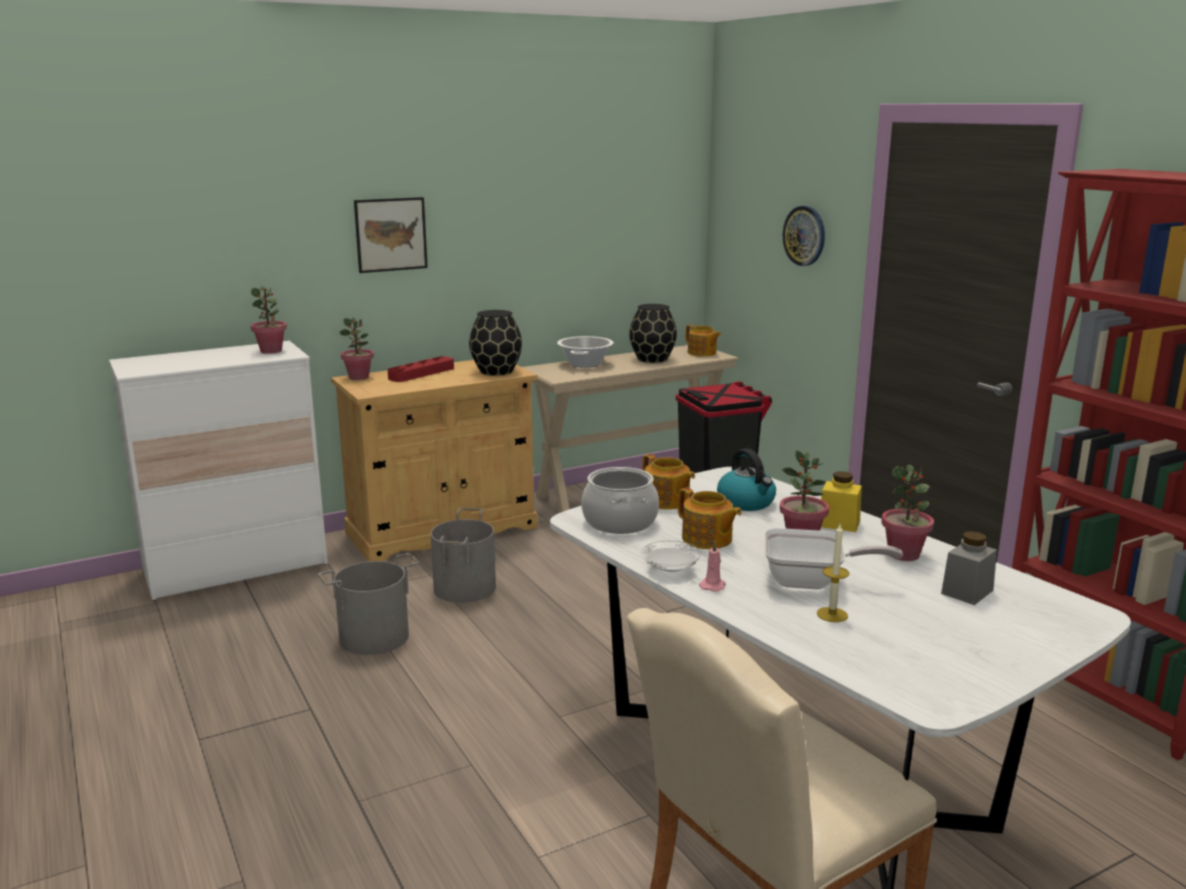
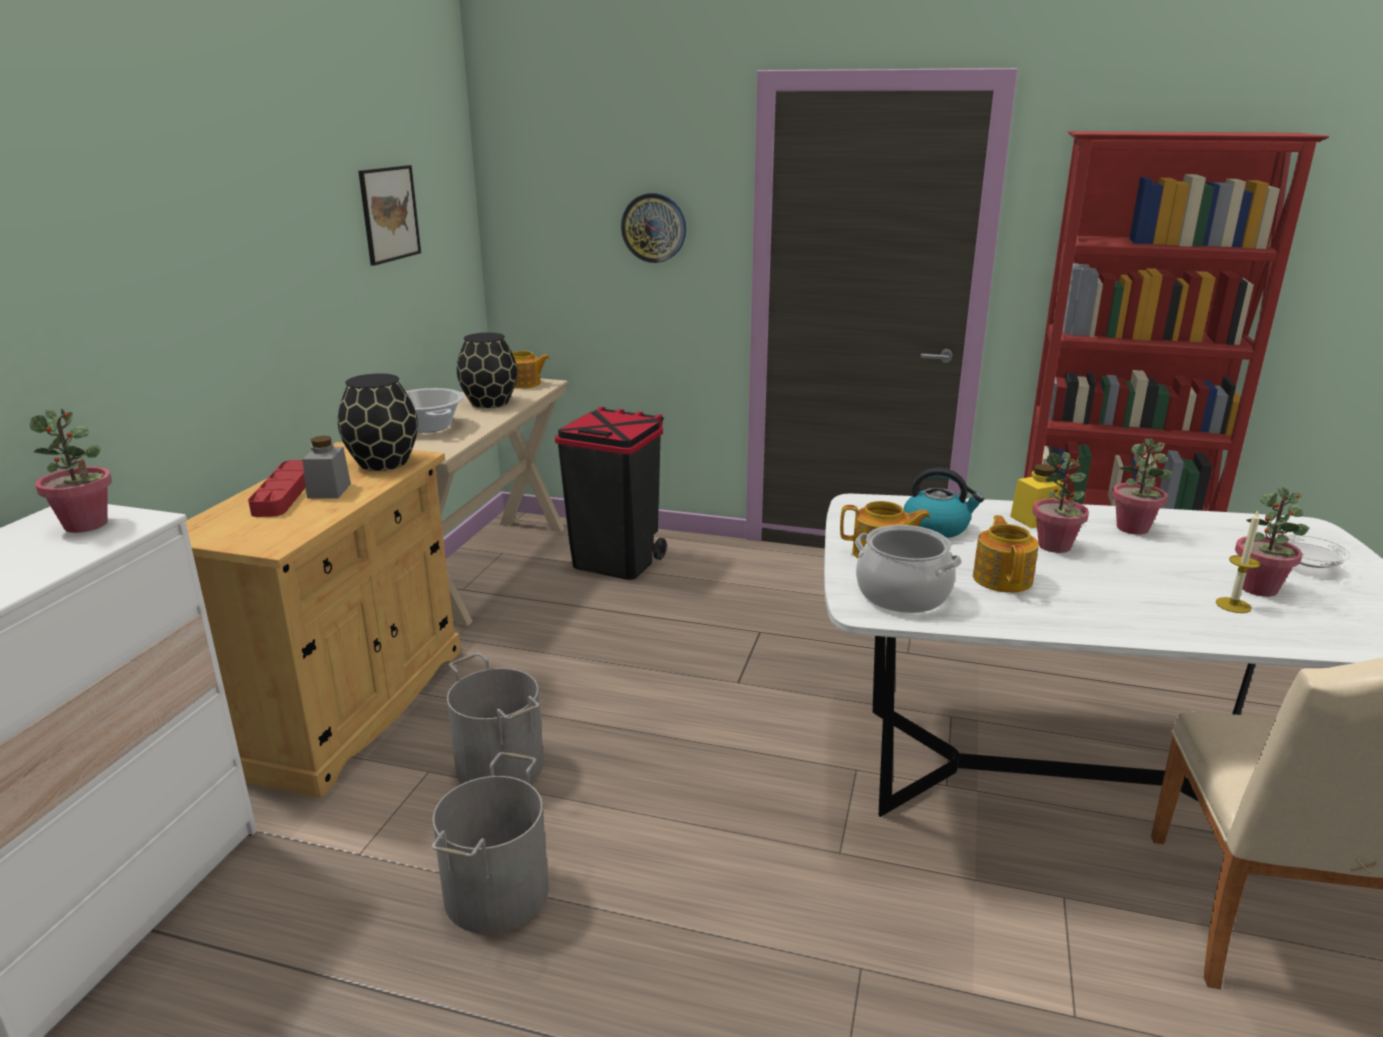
camera: 45 degrees left, 5 degrees up
(359, 377) = (198, 527): potted plant -> potted plant (1258, 588)
(391, 234) = (178, 284): picture -> picture (389, 214)
(670, 570) = (1058, 624): white plate -> white plate (1307, 566)
(707, 539) = (1003, 578): teapot -> teapot turned 90 degrees counterclockwise
(713, 585) = (1118, 623): pink candle -> none
(812, 582) = (1153, 582): frying pan -> none
(967, 592) = (1232, 542): grey jar -> grey jar (329, 491)

